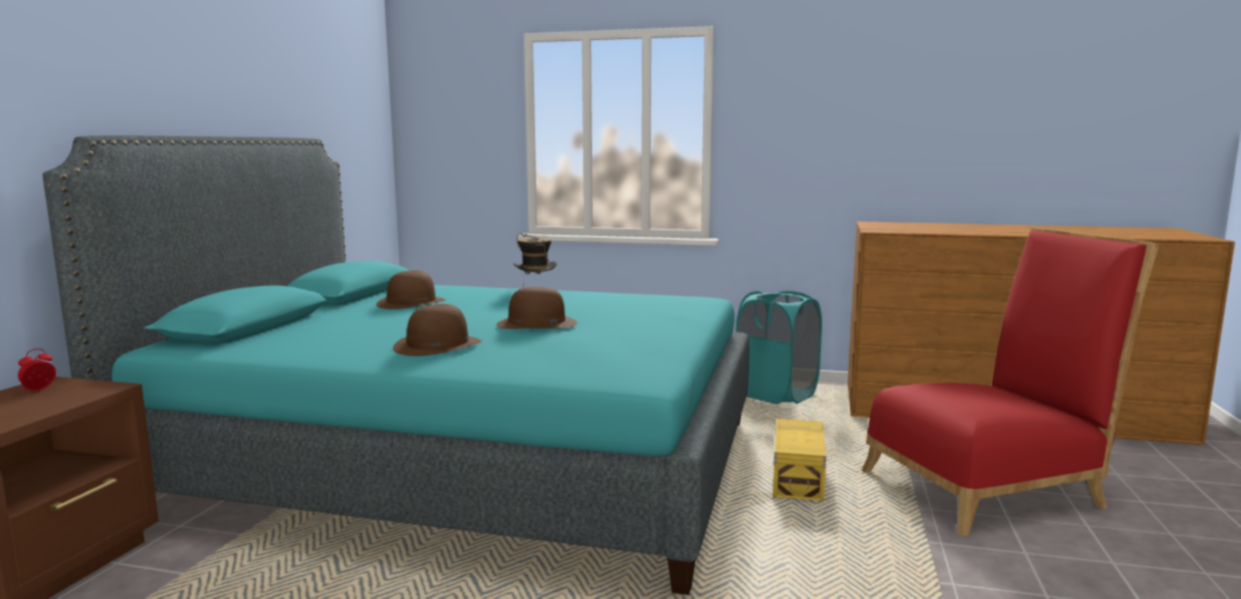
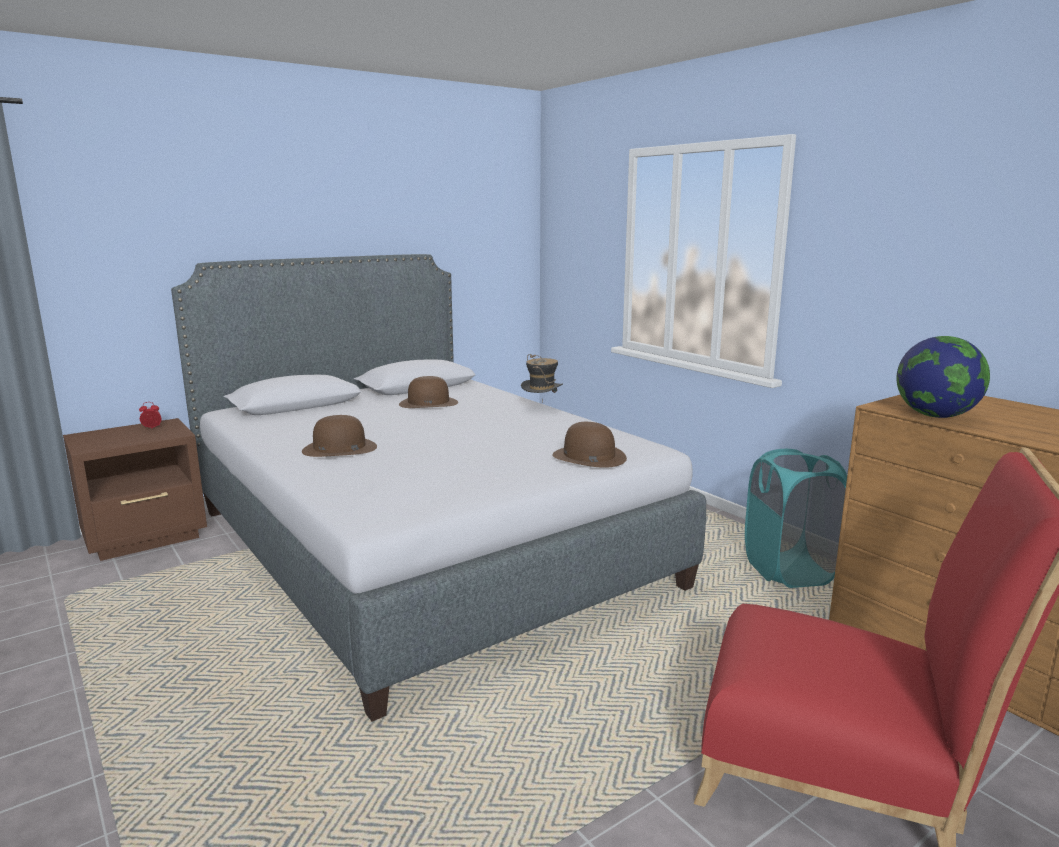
camera: 40 degrees right, 5 degrees up
(463, 463) = (422, 546): turquoise bed -> grey bed
(536, 323) = (441, 444): brown hat -> brown hat (588, 456)
(799, 480) = (642, 667): yellow storage box -> none
(915, 231) = (935, 416): none -> globe

